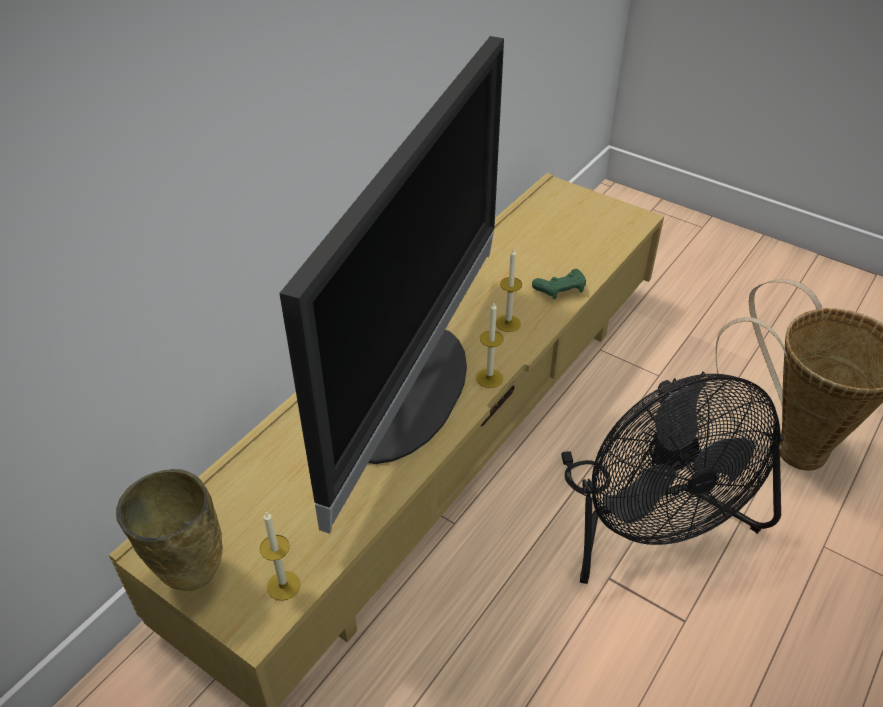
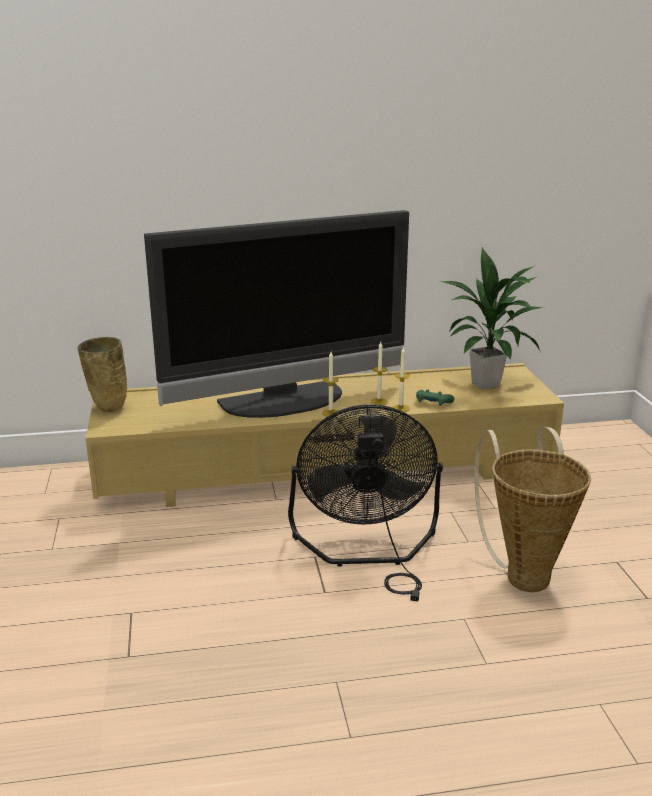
camera: 45 degrees right, 20 degrees down
(283, 585) = (132, 425): candle -> candle (400, 408)
(565, 229) = (485, 385): none -> potted plant
(646, 524) = (372, 552): black fan -> black fan turned 150 degrees clockwise

